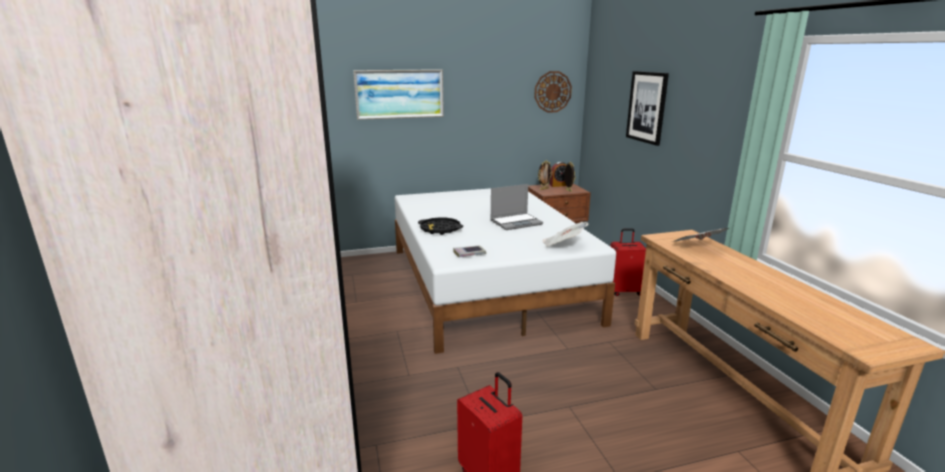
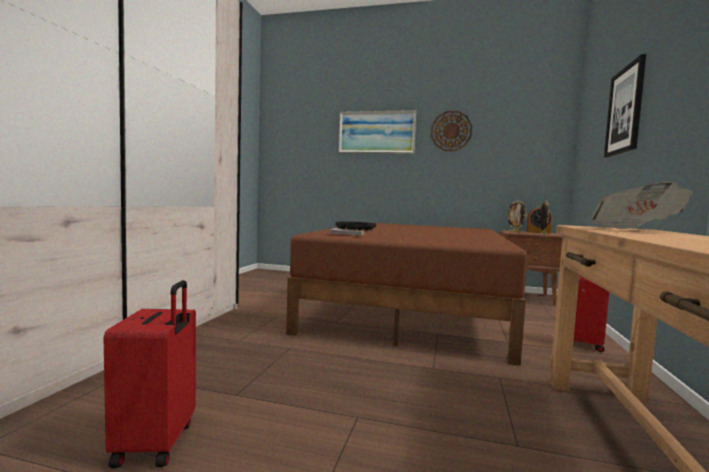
camera: 30 degrees right, 15 degrees down
(487, 283) = (412, 306): white bed -> brown bed
(516, 222) = (439, 234): laptop -> none
(552, 92) = (534, 133): wall clock -> wall clock (451, 131)
(563, 245) = (460, 242): newspaper -> none

